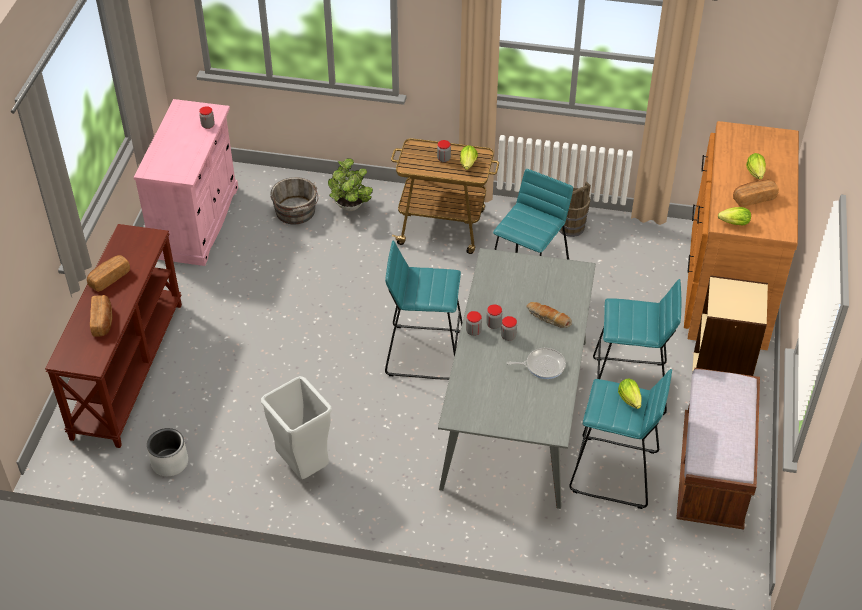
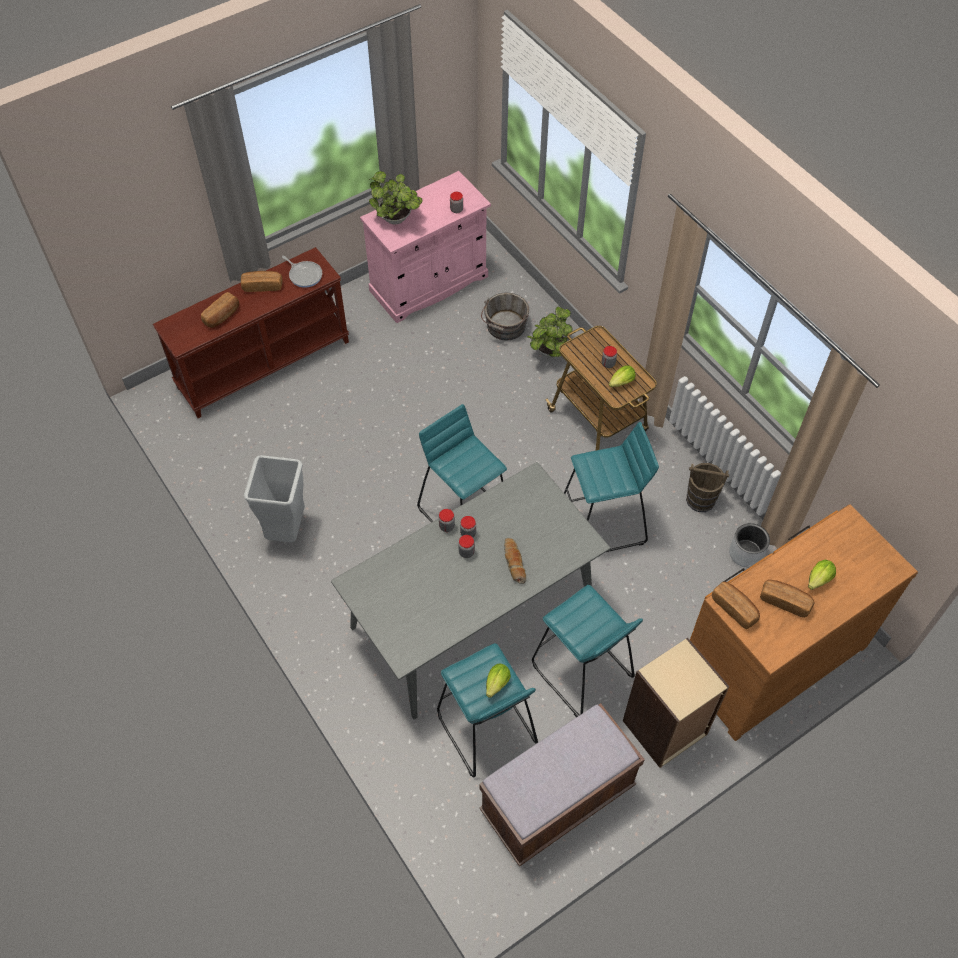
camera: 45 degrees right, 10 degrees up
(168, 160) = (397, 219): none -> potted plant
(170, 462) = (213, 454): grey planter -> grey planter (746, 553)
(542, 365) = (461, 598): frying pan -> frying pan (304, 275)
(732, 223) = (734, 608): lettuce -> bread

